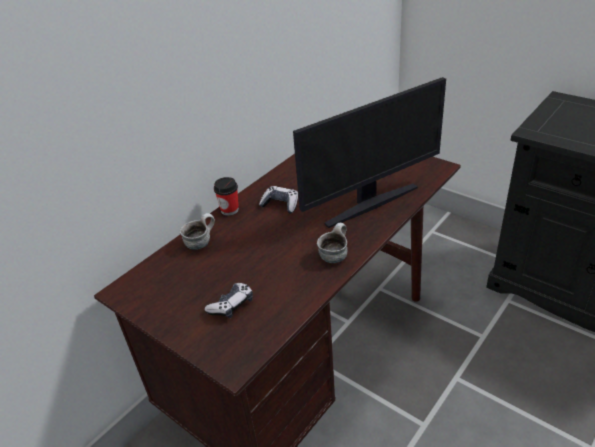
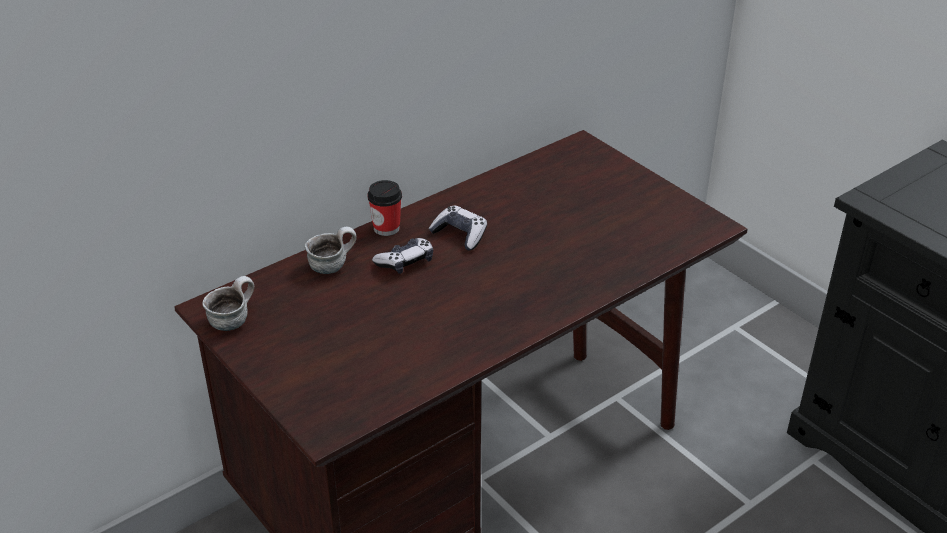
camera: 10 degrees right, 0 degrees up
(231, 305) = (345, 357): game controller -> game controller (405, 262)
(334, 255) = (506, 320): mug -> mug (232, 320)
(370, 204) = (586, 259): monitor -> none

